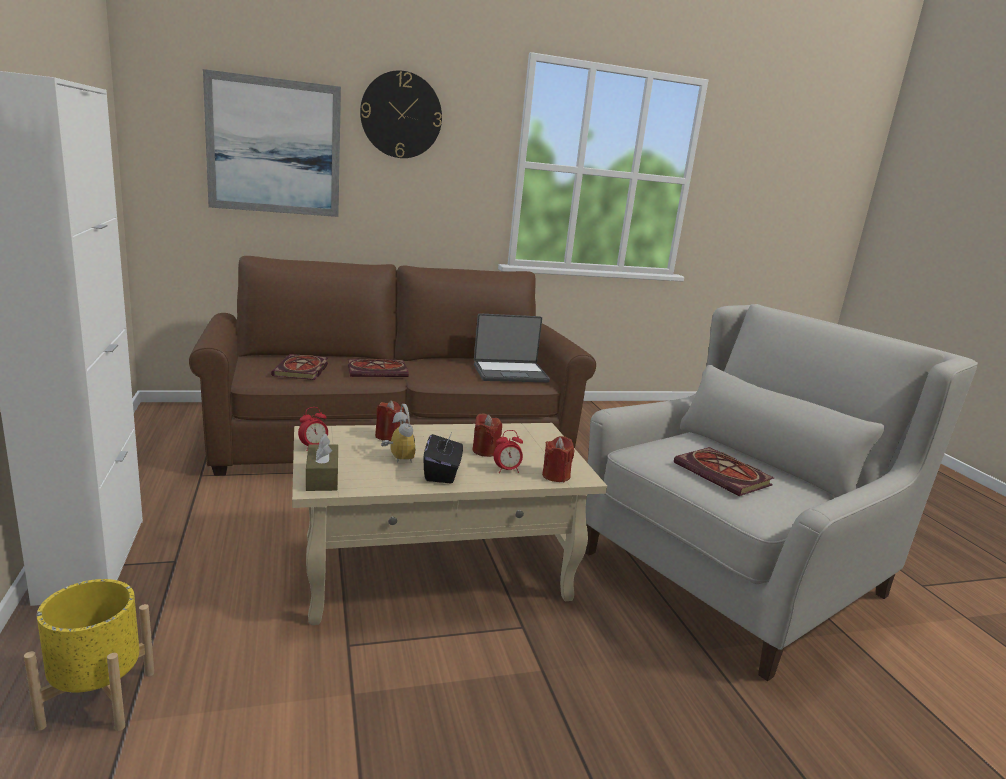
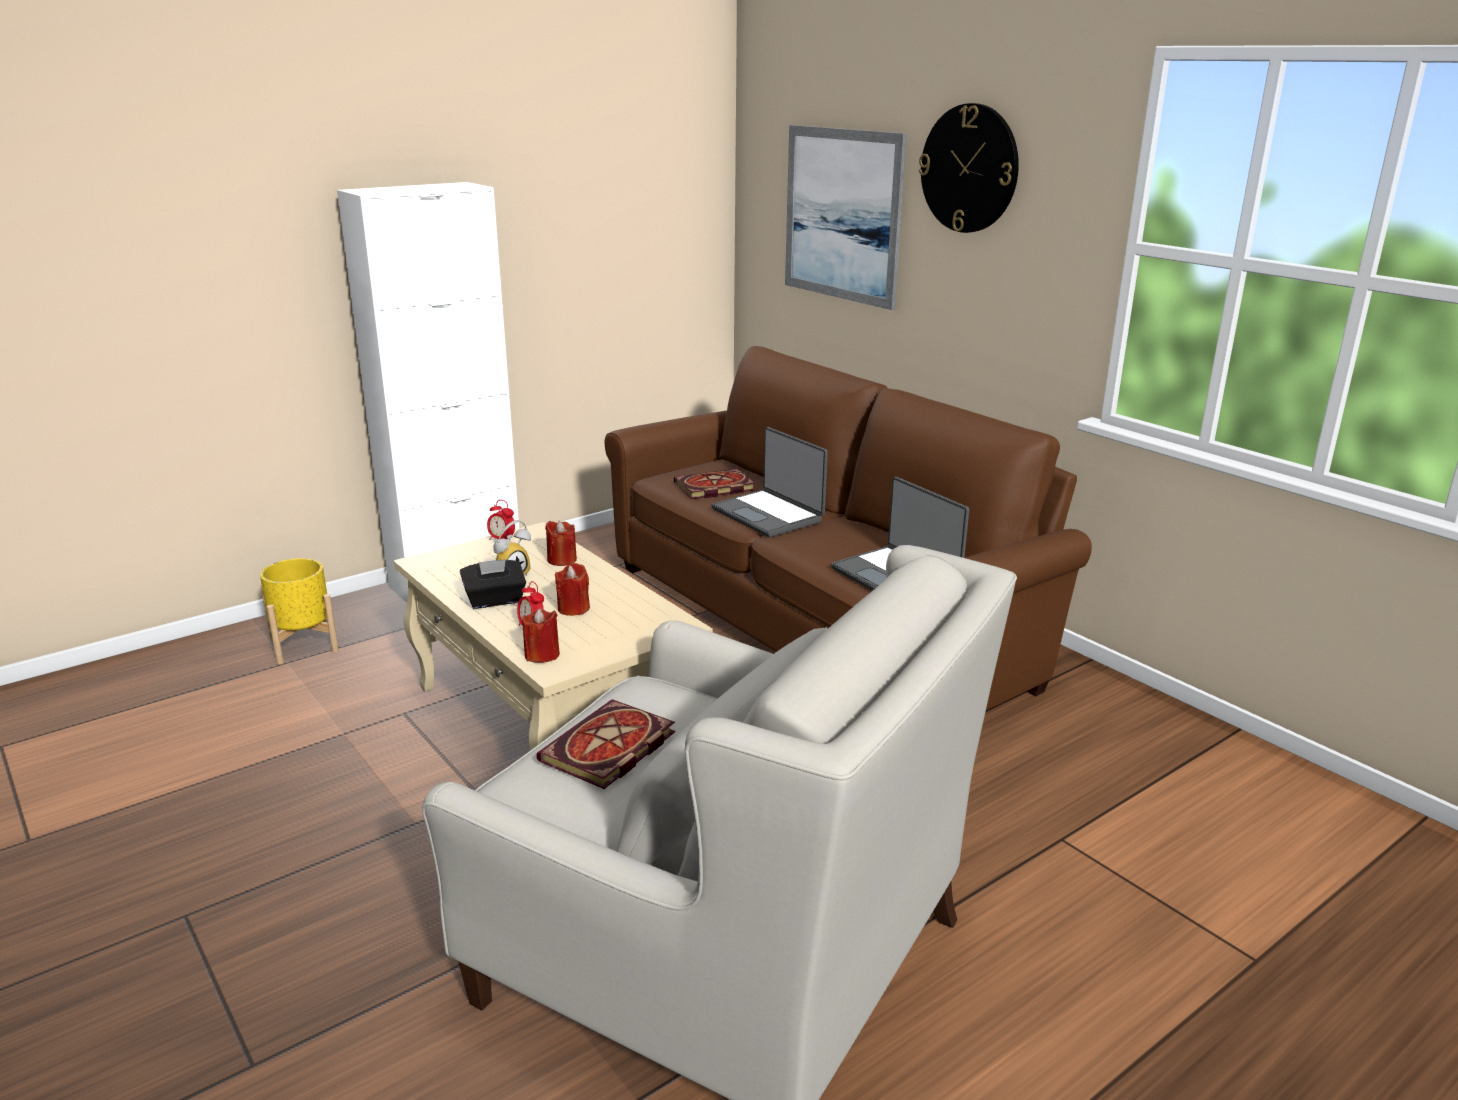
camera: 70 degrees right, 5 degrees up
(322, 477) = (441, 559): brown tissue box -> none
(379, 371) = (769, 515): book -> laptop

